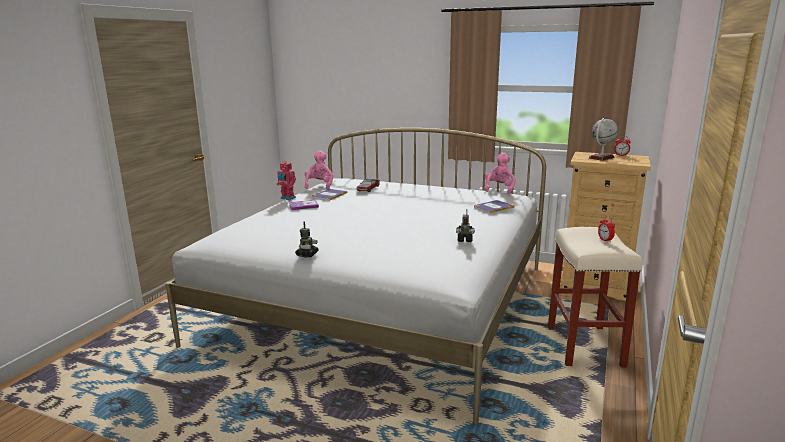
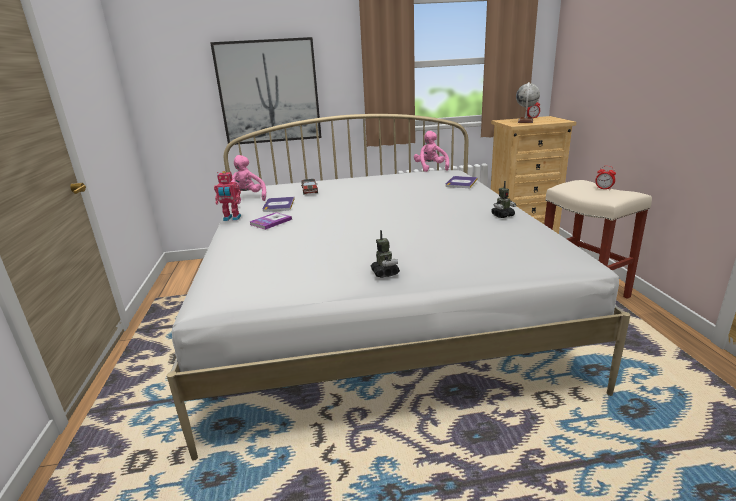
camera: 30 degrees left, 5 degrees up
(374, 101) = (269, 92): none -> picture

